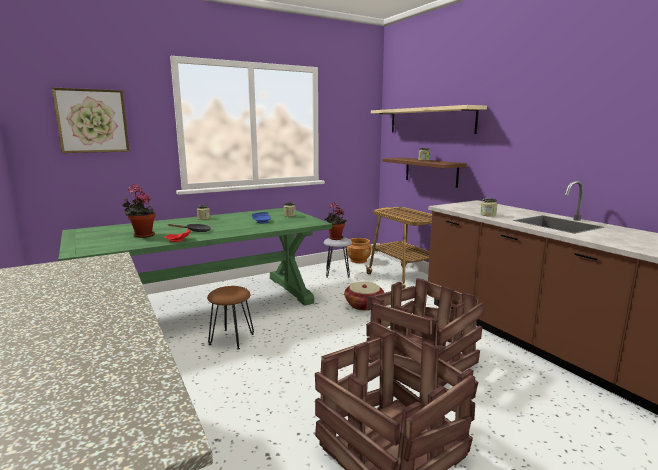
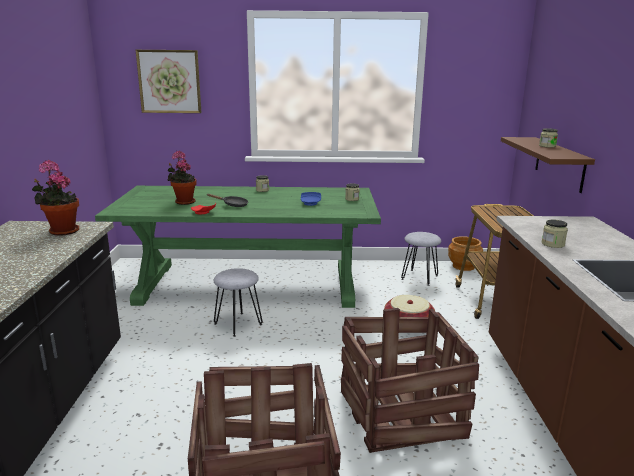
camera: 30 degrees right, 5 degrees up
(231, 339) = (237, 324): brown stool -> grey stool
(334, 238) = (420, 234): potted plant -> potted plant (61, 231)
(430, 120) = (568, 89): beige shelf -> none

